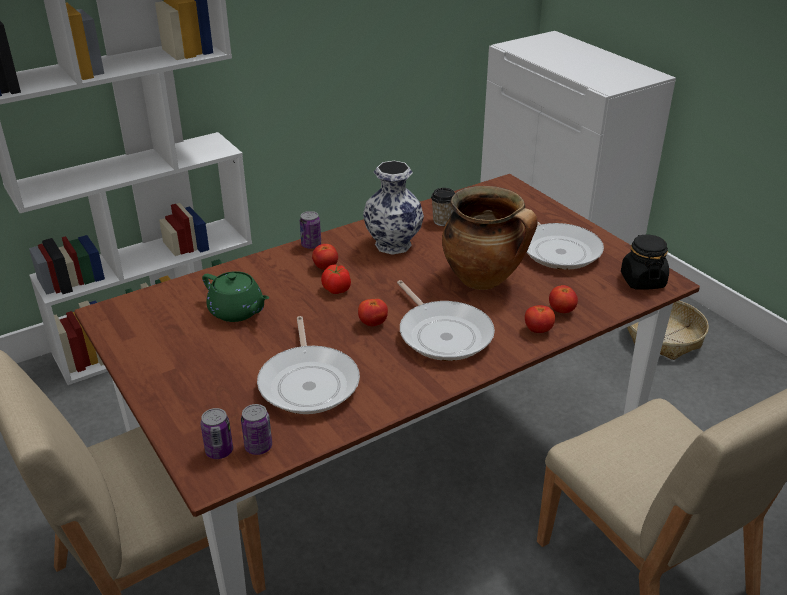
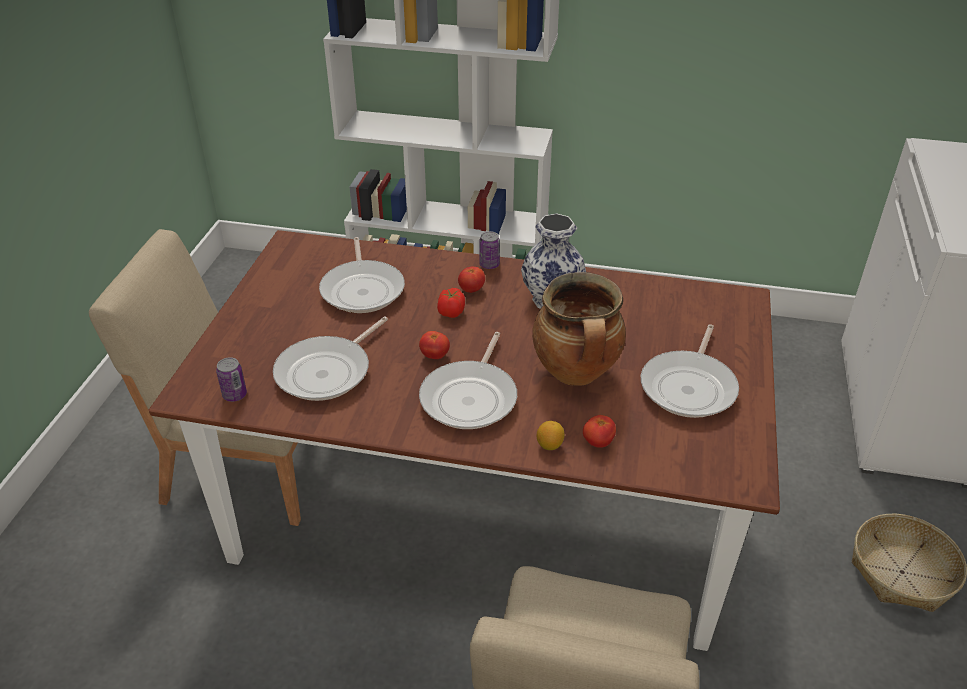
camera: 45 degrees right, 5 degrees up
(219, 451) = (212, 381): can -> none
(237, 311) = (363, 289): green teapot -> frying pan
(443, 221) = (626, 302): cup -> none
(538, 330) = (549, 445): tomato -> lemon
(642, 280) = (723, 465): black jar -> none

